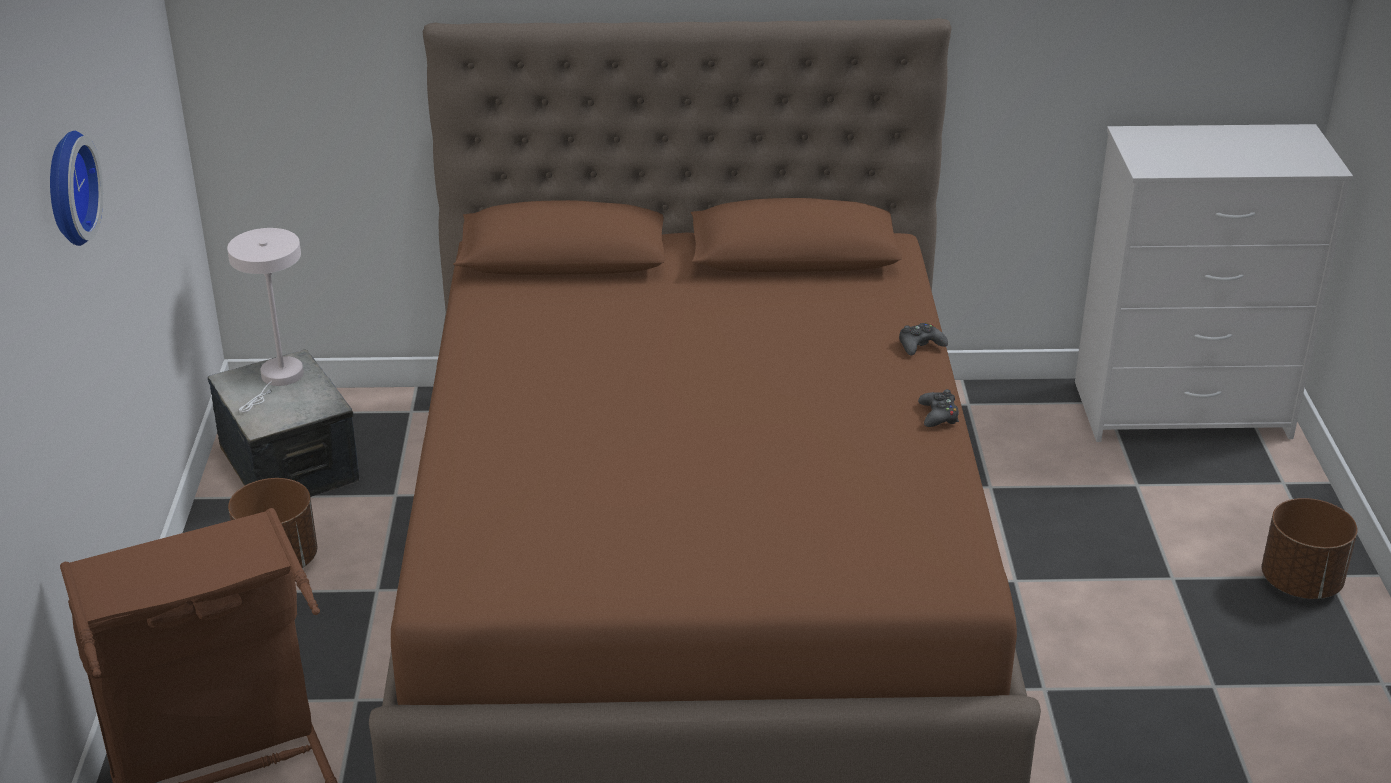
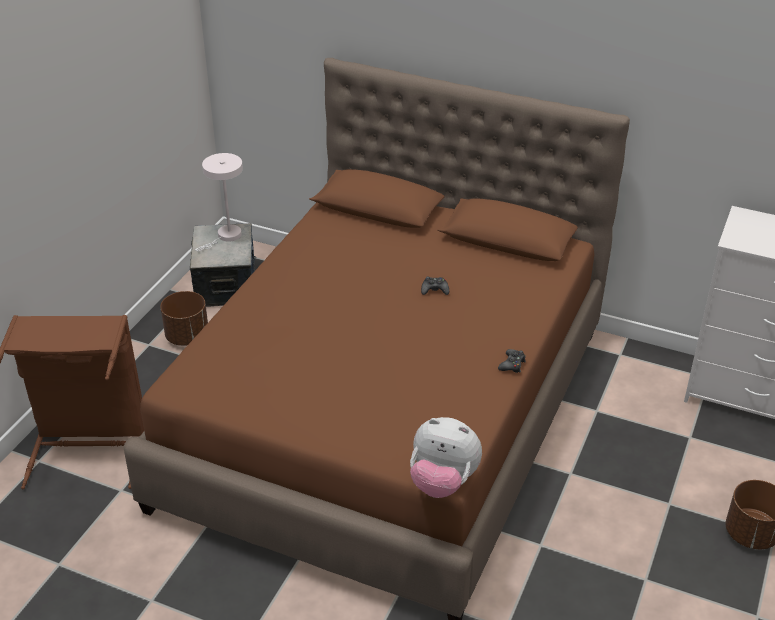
camera: 25 degrees right, 5 degrees up
(65, 188) = (67, 120): wall clock -> none
(920, 345) = (536, 317): black game controller -> black game controller (434, 290)
(970, 597) = (442, 482): none -> plush toy

